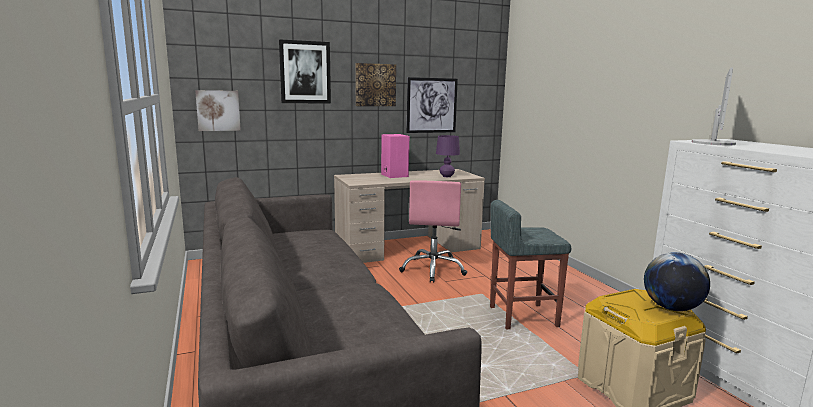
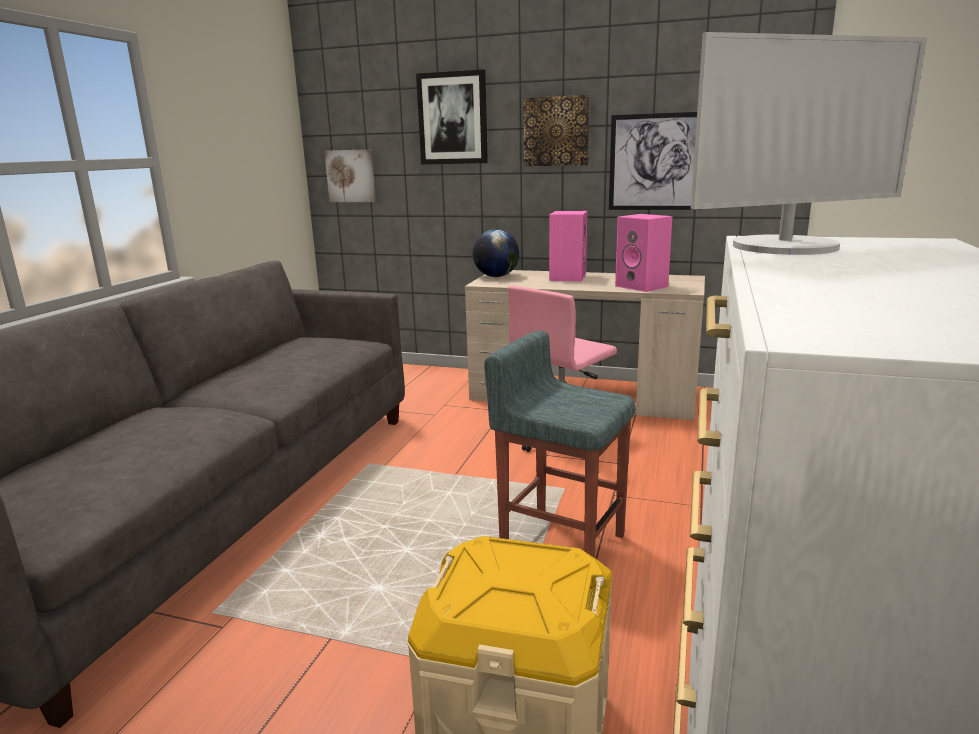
camera: 40 degrees right, 5 degrees up
(446, 176) = (643, 286): purple table lamp -> pink speaker
(671, 308) = (547, 608): globe -> globe (496, 276)

